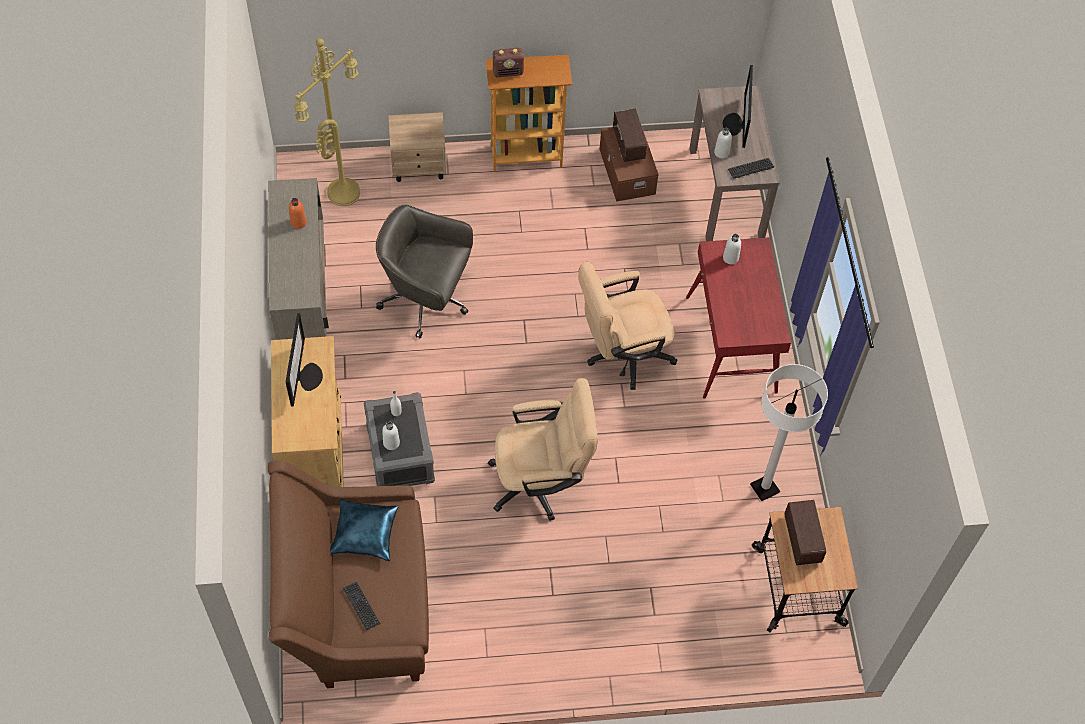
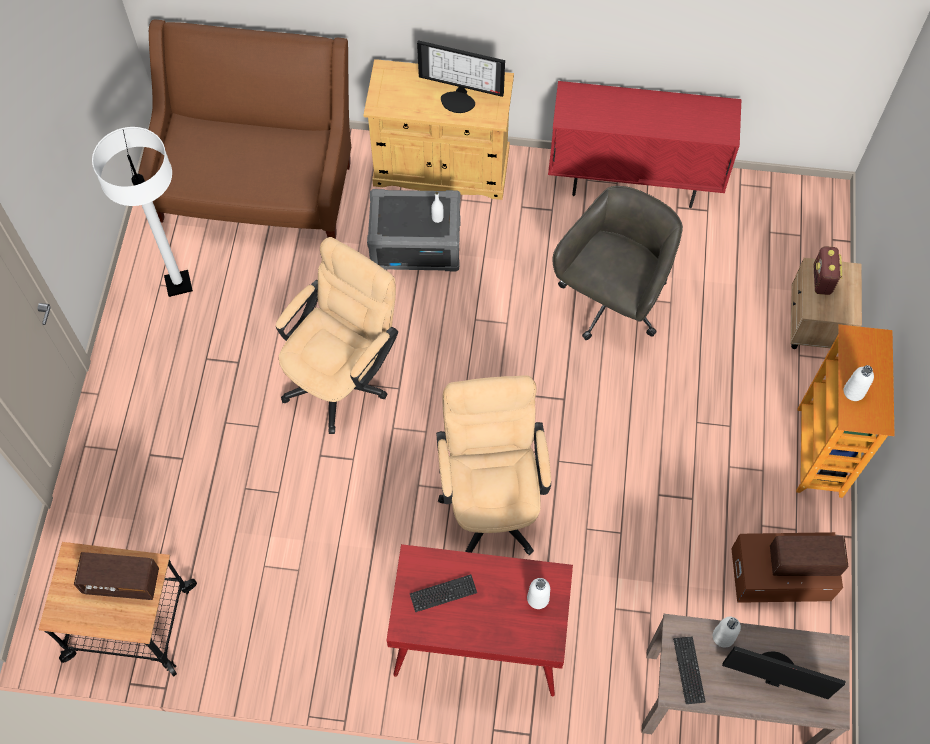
camera: 105 degrees right, 5 degrees up
(298, 222) = (675, 120): orange bottle -> none
(304, 299) = (634, 182): beige cabinet -> red cabinet
(343, 191) = (784, 239): yellow floor lamp -> none
(361, 606) = (208, 142): keyboard -> keyboard (443, 593)
(365, 534) = (287, 156): blue pillow -> none
(391, 443) = (400, 208): white bottle -> white bottle (854, 391)
(508, 72) = (866, 353): radio -> radio (822, 280)
(542, 482) = (343, 375): beige office chair -> beige office chair turned 150 degrees counterclockwise
(764, 488) = (266, 620): white floor lamp -> white floor lamp (178, 284)

